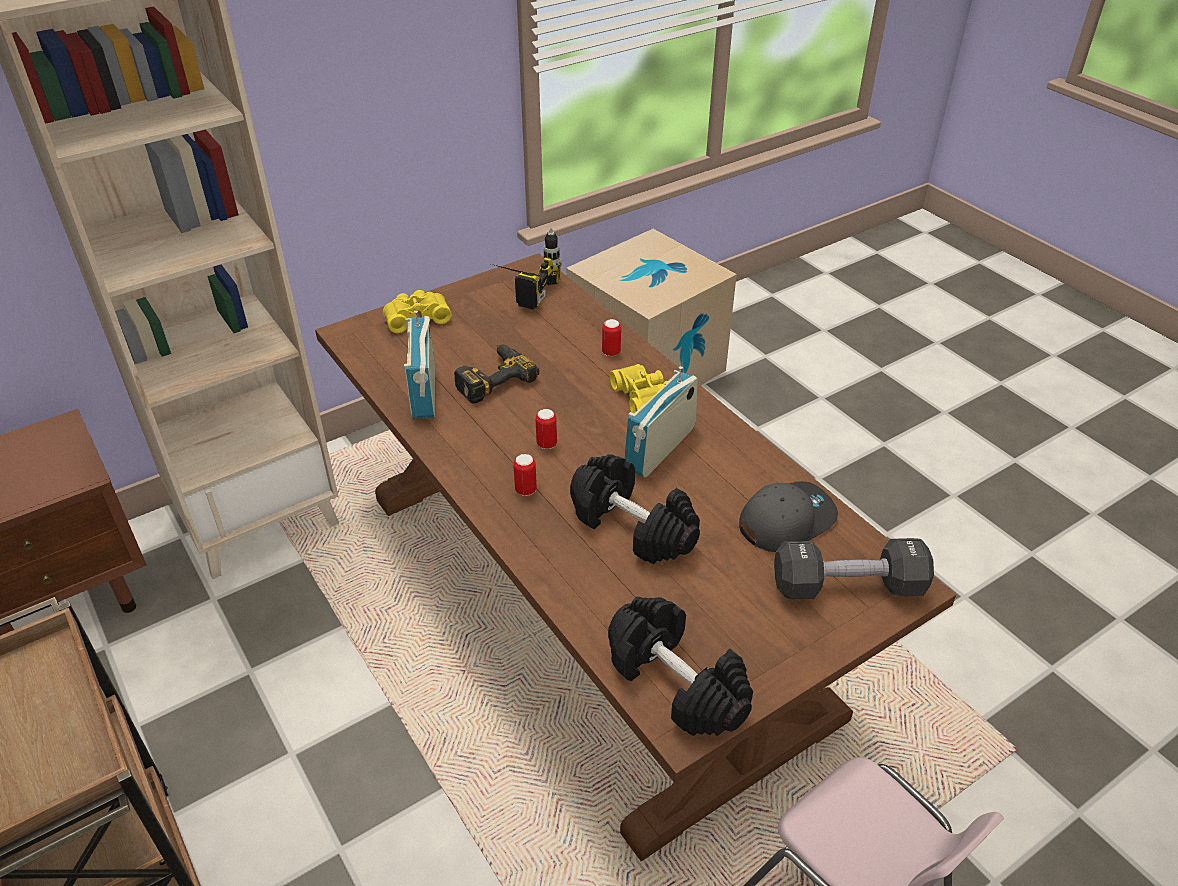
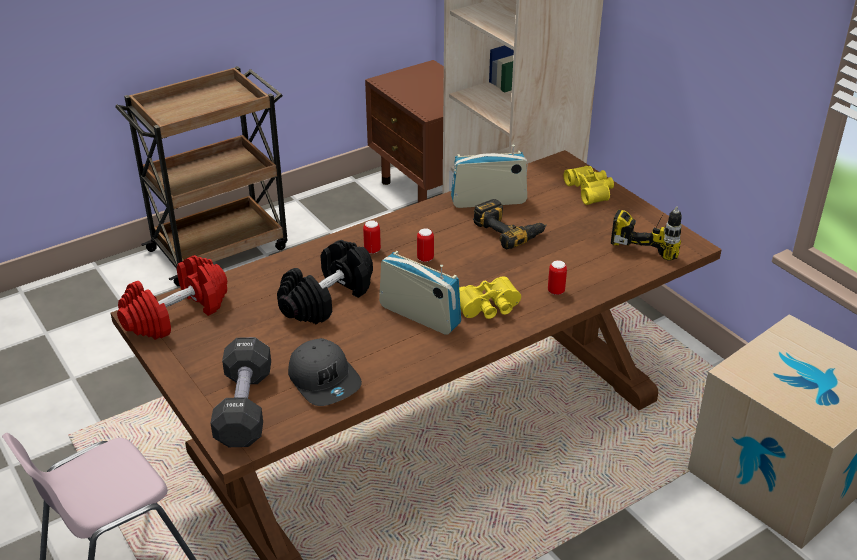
camera: 90 degrees right, 5 degrees down
(677, 683) = (176, 315): black dumbbell -> red dumbbell

